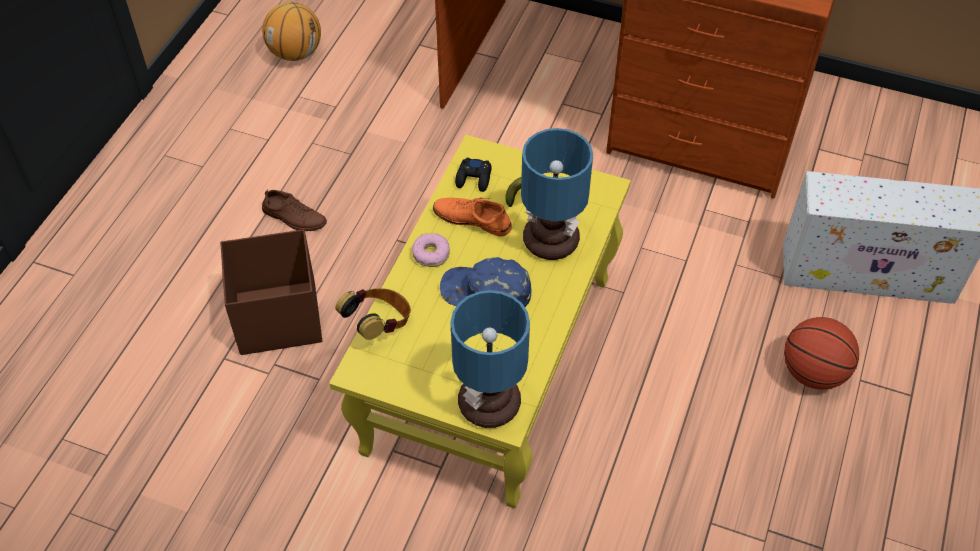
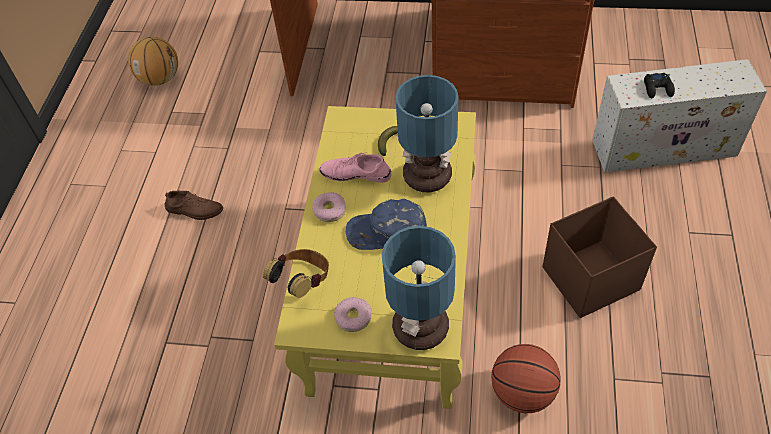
camera: 10 degrees left, 0 degrees up
(277, 318) = (202, 297): brown storage box -> brown storage box (589, 279)
(421, 375) = (353, 317): none -> donut
(472, 219) = (355, 173): orange shoe -> pink shoe
(474, 178) = (346, 139): black game controller -> black game controller (658, 88)
(813, 372) = (651, 235): basketball -> basketball (523, 392)

